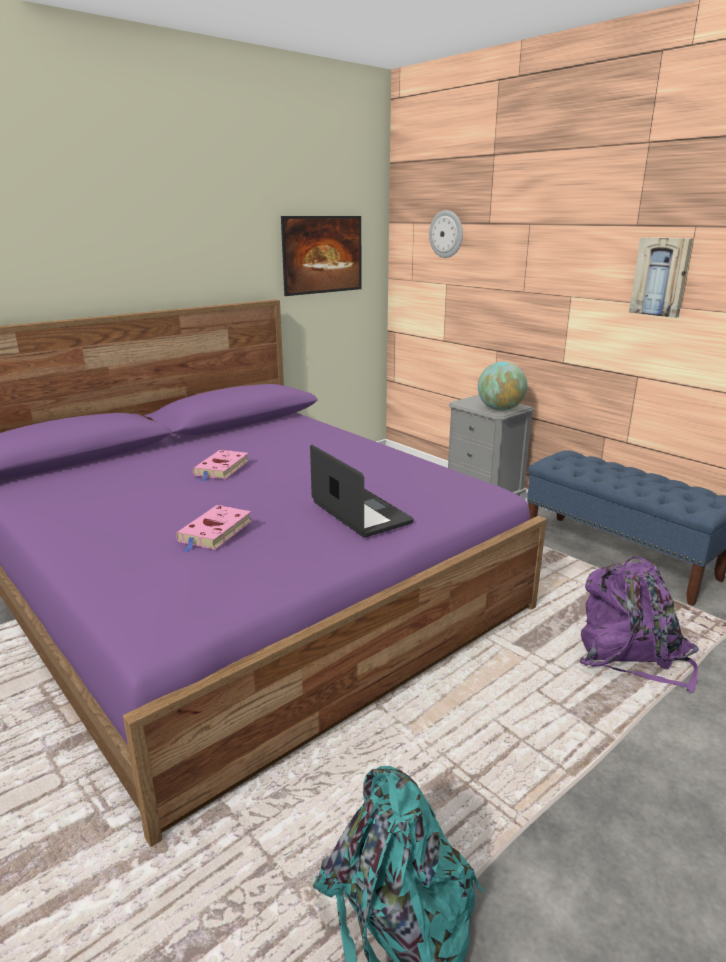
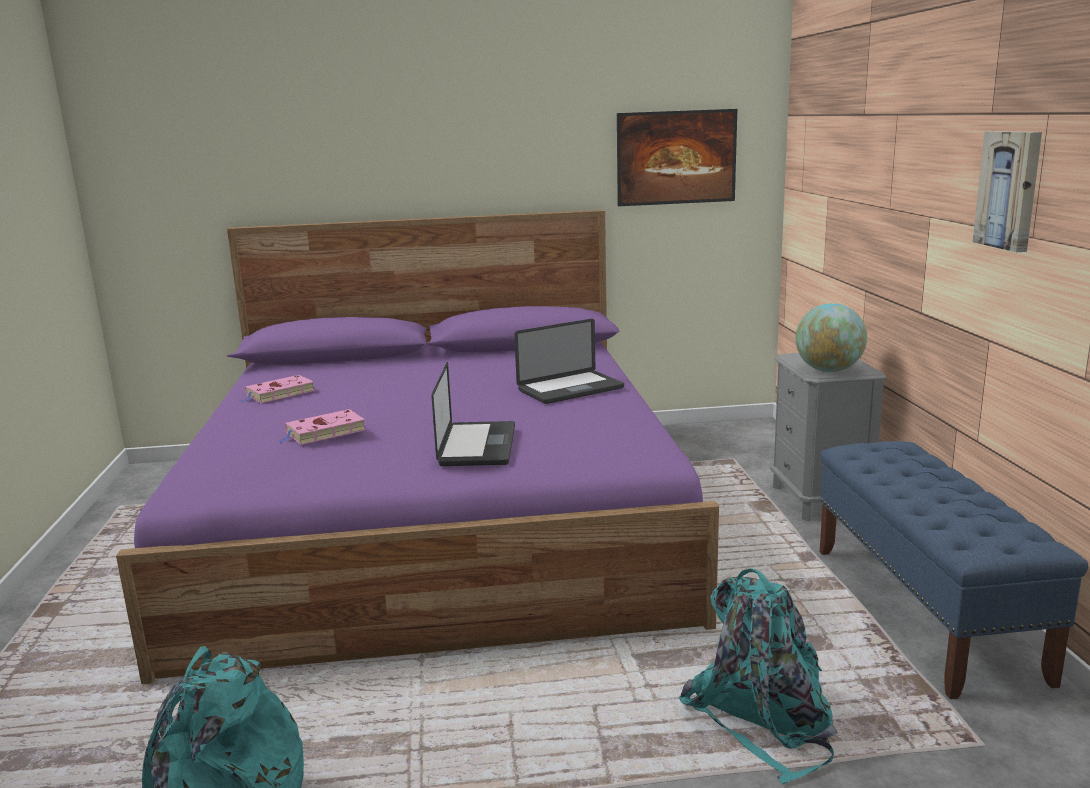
camera: 35 degrees right, 5 degrees down
(221, 469) = (428, 384): pink book -> pink book (279, 394)
(344, 452) = (570, 389): none -> laptop
(446, 234) = (828, 130): wall clock -> none
(631, 655) = (764, 718): purple backpack -> turquoise backpack

